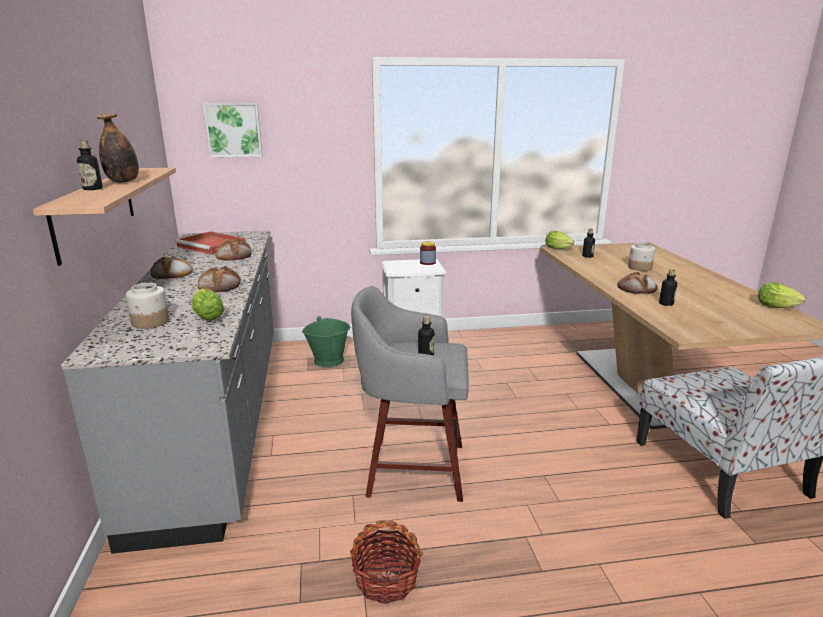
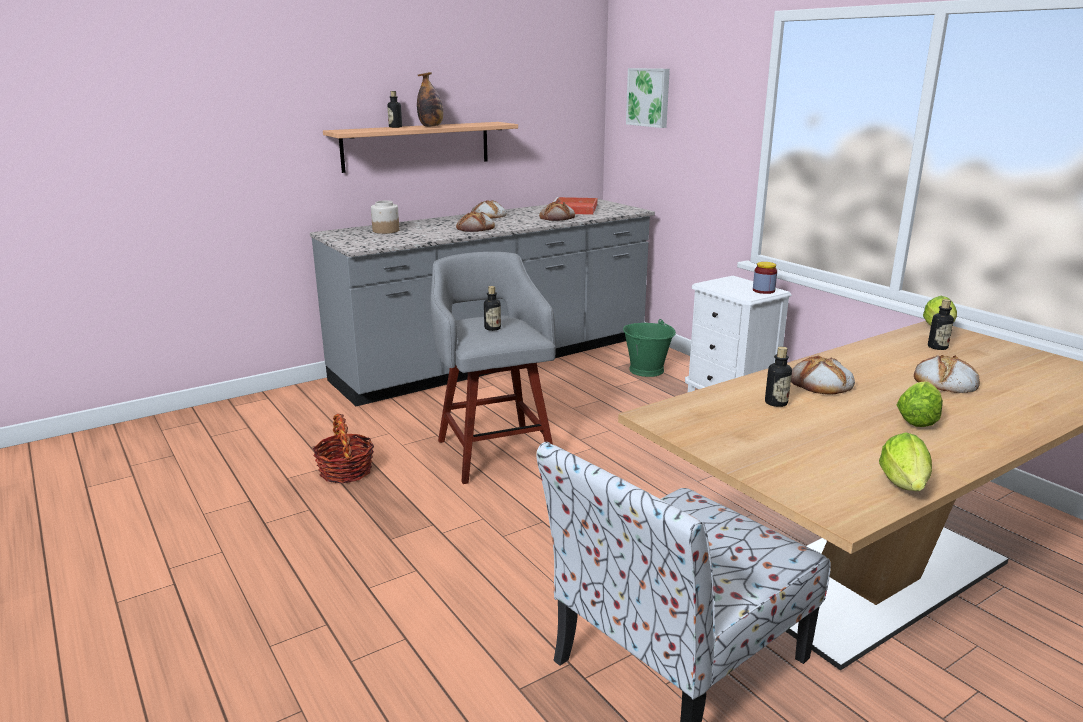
camera: 65 degrees right, 0 degrees up
(207, 316) = (408, 237): lettuce -> lettuce (918, 419)
(640, 268) = (944, 382): jar -> bread

